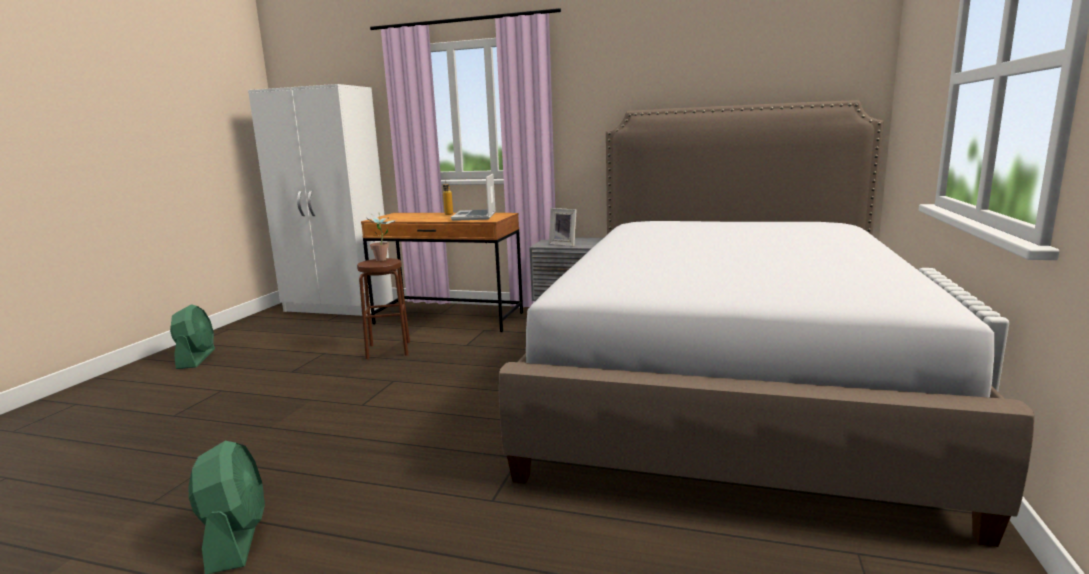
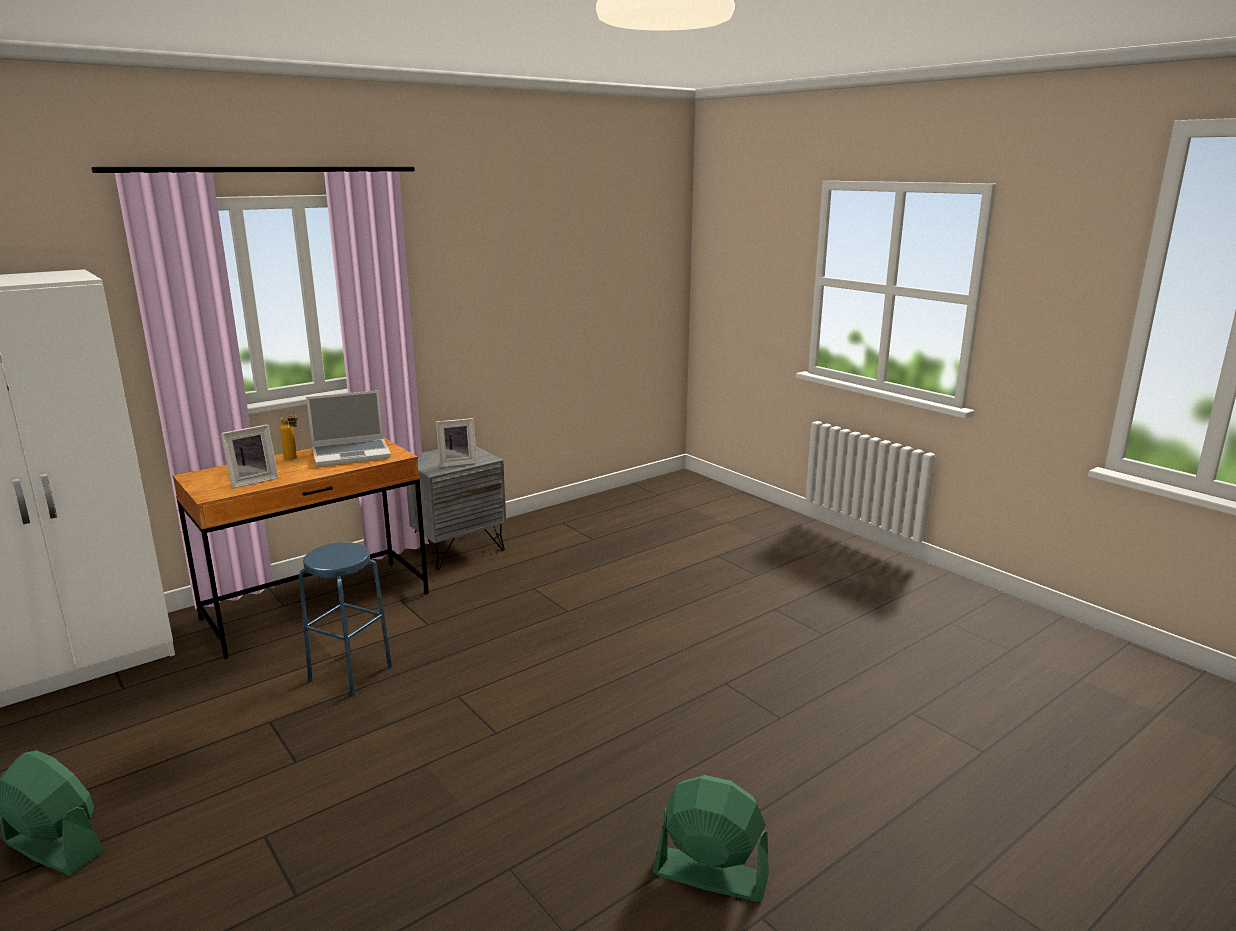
camera: 55 degrees left, 5 degrees up
(383, 260) = (331, 550): potted plant -> none
(388, 350) = (350, 674): brown stool -> blue stool
(404, 218) = (252, 481): none -> picture frame
(475, 216) = (352, 454): laptop -> laptop turned 60 degrees counterclockwise
(729, 382) = (710, 555): bed -> none

